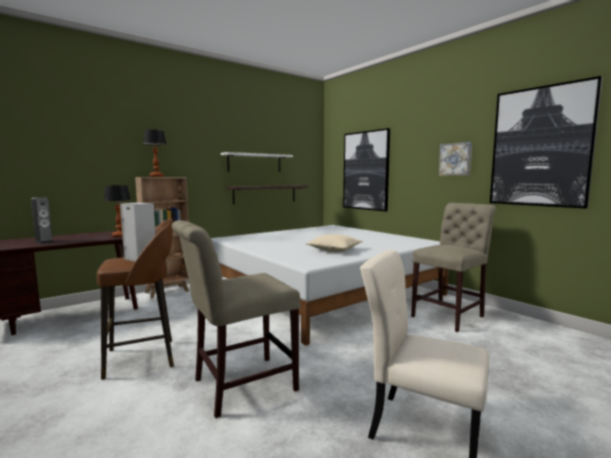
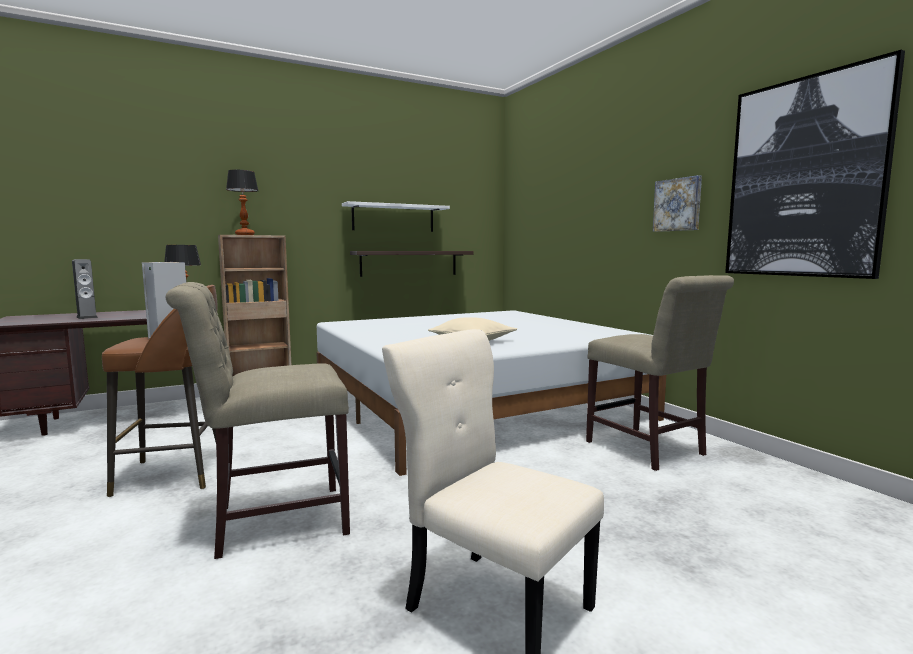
camera: 10 degrees right, 0 degrees up
(365, 170) = (556, 228): picture -> none
(450, 315) = (649, 450): beige chair -> beige chair turned 90 degrees clockwise

